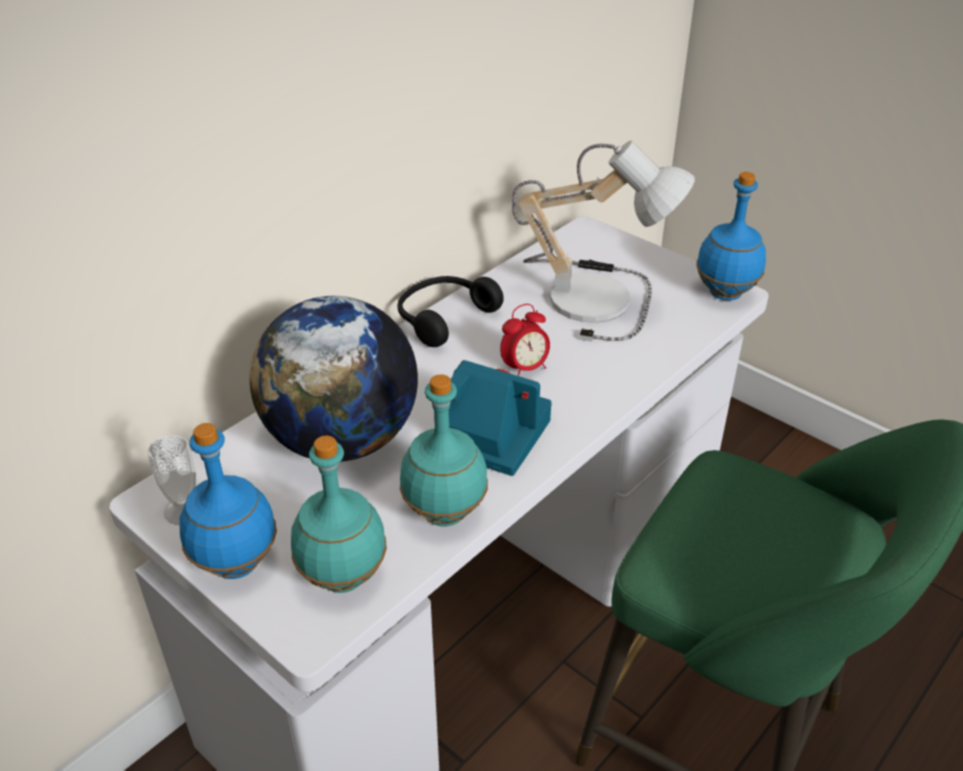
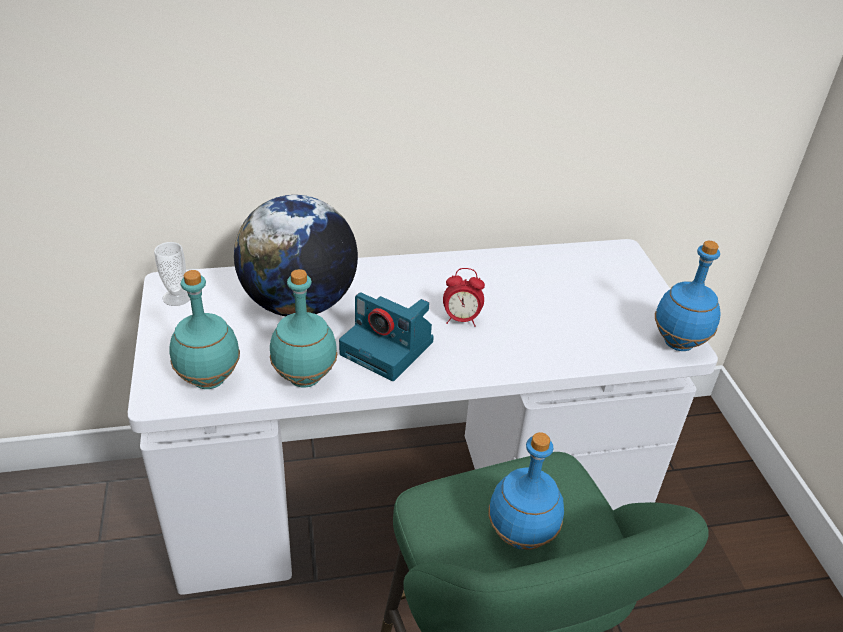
camera: 35 degrees right, 0 degrees up
(235, 564) = (166, 339): blue bottle -> blue bottle (520, 535)
(443, 317) = (447, 262): black headphones -> none
(491, 435) = (389, 348): camera -> camera turned 150 degrees clockwise
(596, 296) = (572, 297): table lamp -> none

